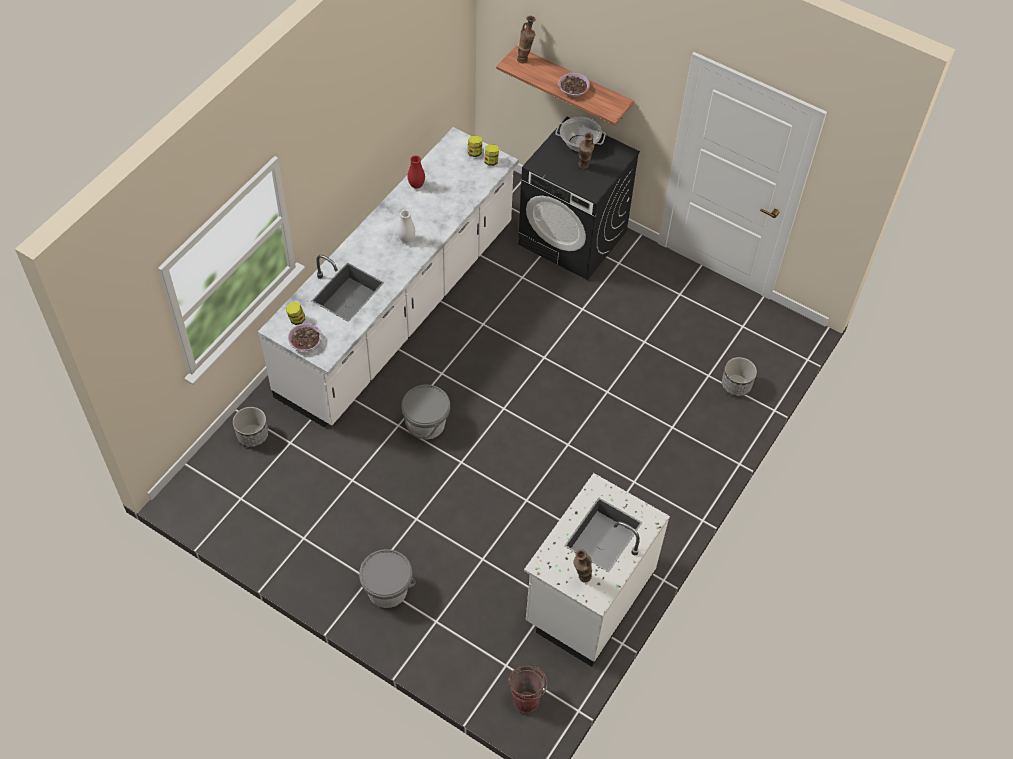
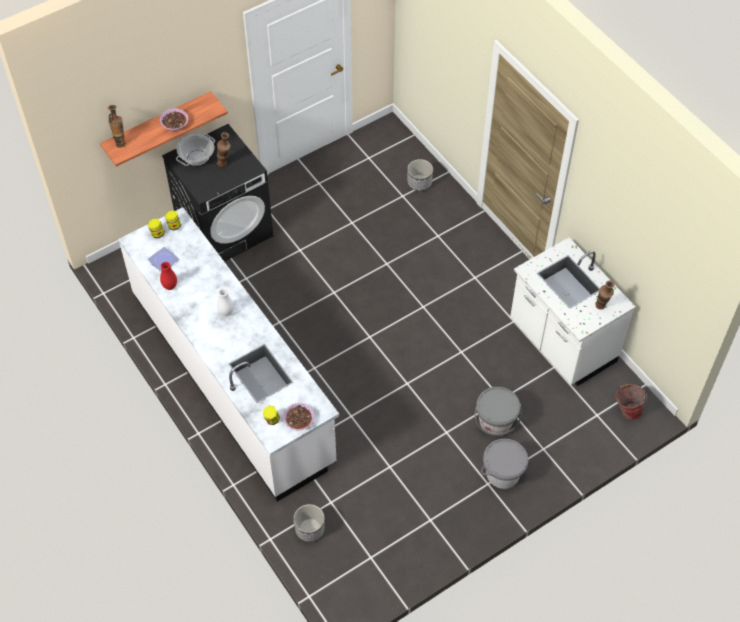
camera: 65 degrees left, 0 degrees up
(426, 424) = (359, 395): grey bucket -> grey bucket (495, 421)
(444, 168) = (163, 260): none -> plate

